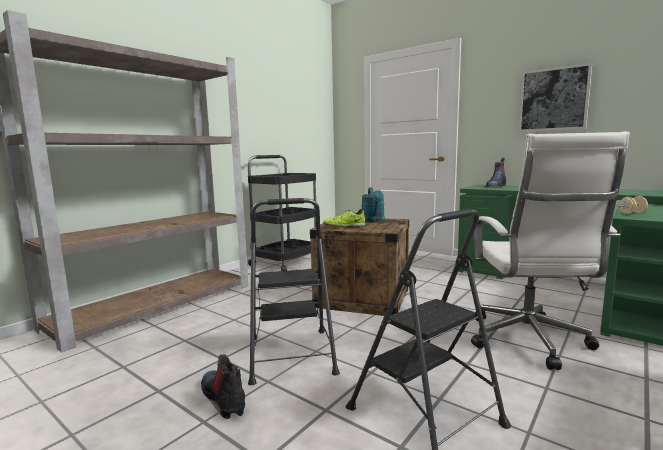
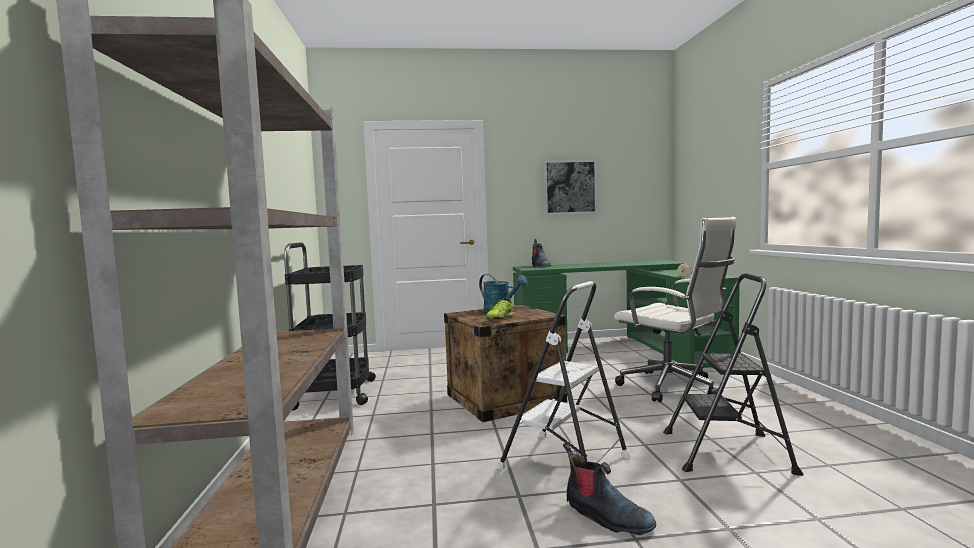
camera: 45 degrees left, 5 degrees down
(224, 399) = (606, 517): boot -> boot turned 150 degrees counterclockwise
(291, 356) = (568, 463): black step ladder -> white step ladder

